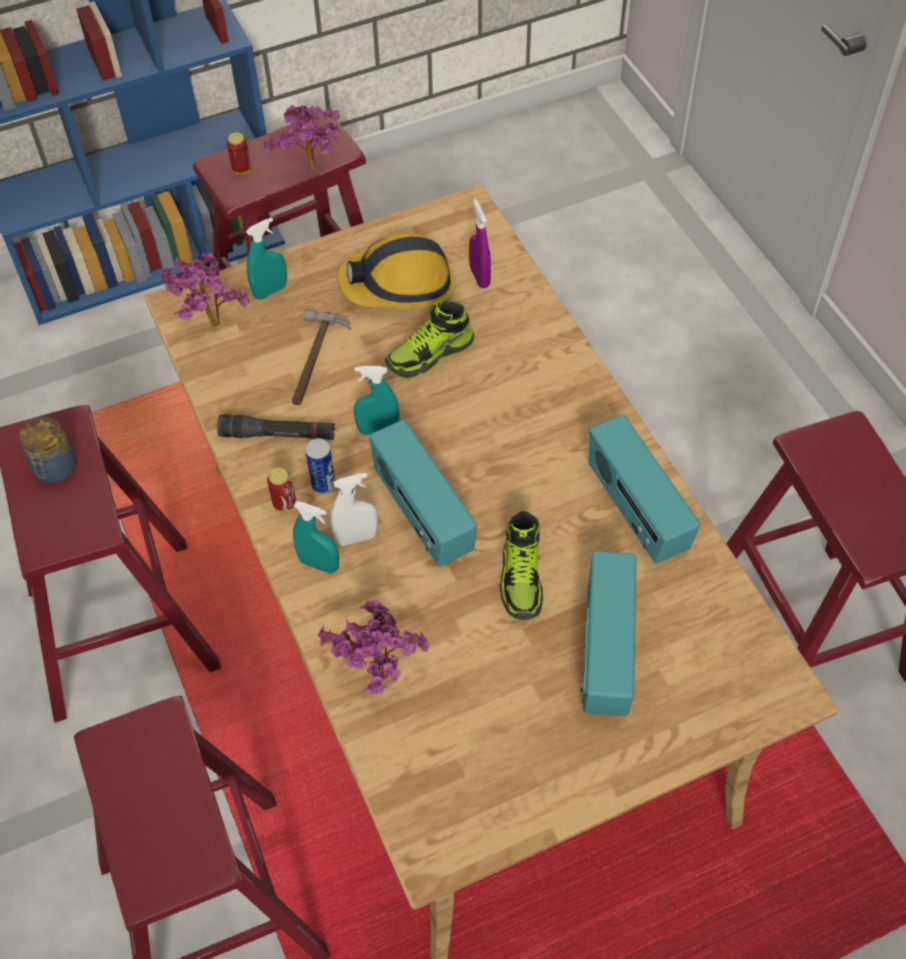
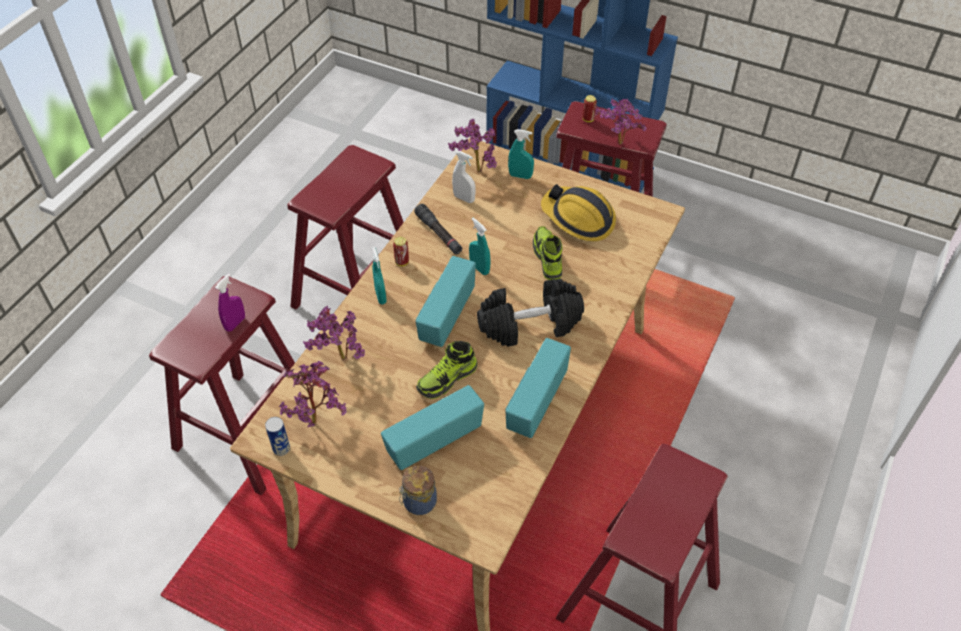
camera: 50 degrees right, 5 degrees down
(55, 470) = (349, 177): jar -> jar (418, 503)
(315, 361) = (496, 219): hammer -> none
(323, 485) = (427, 269): can -> can (281, 448)
(356, 537) = (409, 300): white spray bottle -> white spray bottle (464, 198)
(430, 355) = (547, 258): shoe -> shoe turned 60 degrees clockwise
(456, 765) = (316, 418): none -> potted plant
(479, 277) = (620, 245): purple spray bottle -> purple spray bottle (235, 323)
(516, 441) = (529, 325): none -> black dumbbell

